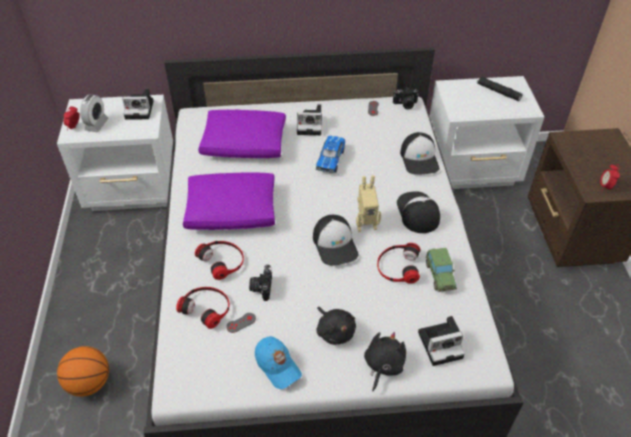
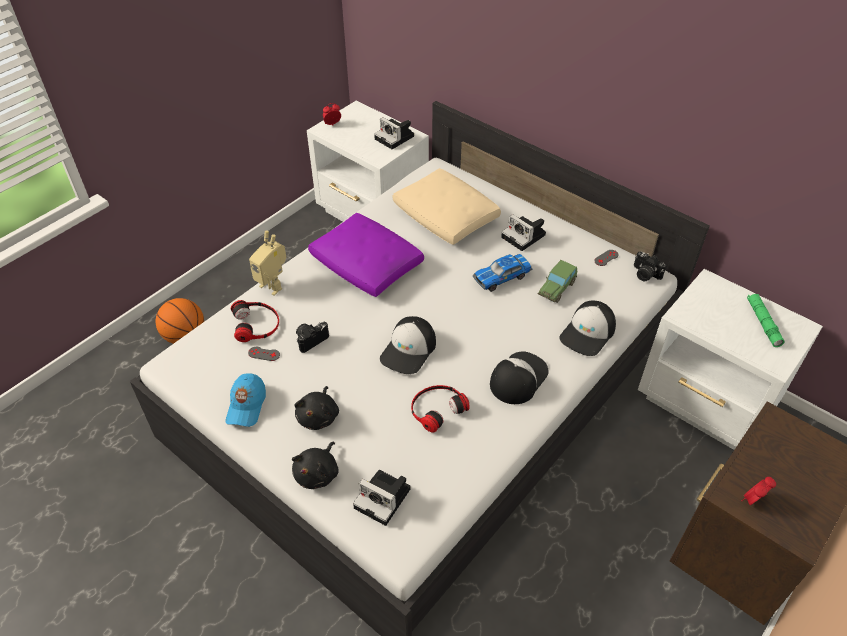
camera: 45 degrees right, 0 degrees up
(96, 124) = (350, 131): alarm clock -> none
(222, 260) = (311, 298): headphones -> none
(245, 143) = (446, 217): purple pillow -> beige pillow
(365, 223) = (458, 353): toy robot -> toy robot (273, 285)
(383, 365) = (318, 473): black plush toy -> black plush toy turned 135 degrees clockwise
(439, 275) = (462, 445): toy car -> toy car (557, 288)
(498, 92) = (763, 323): black flashlight -> green flashlight

